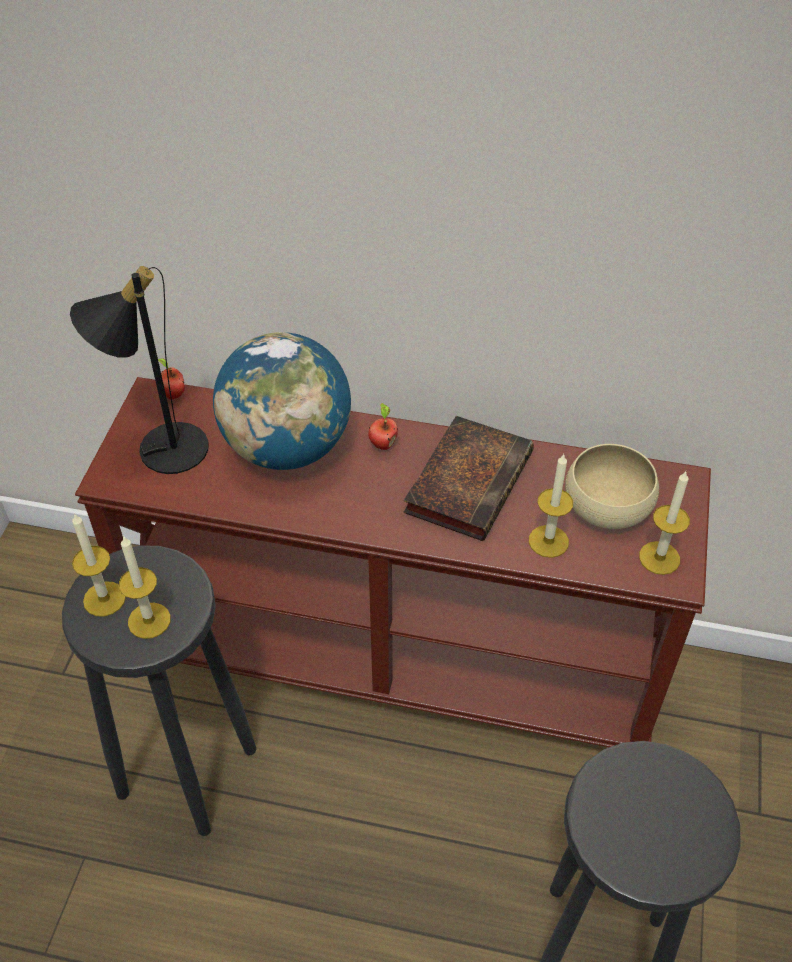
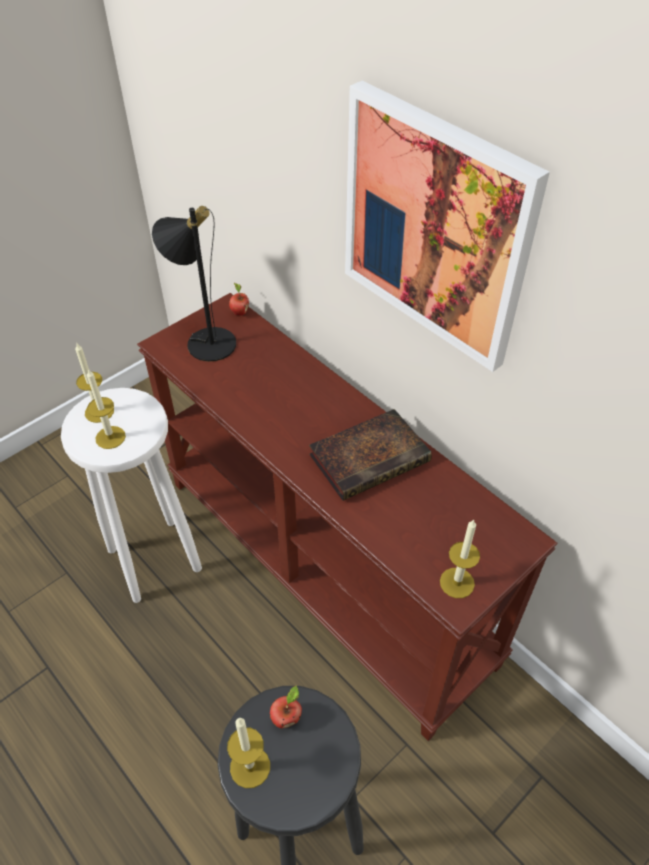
camera: 35 degrees right, 0 degrees up
(188, 769) = (155, 558): black stool -> white stool
(287, 447) = (276, 377): globe -> none
(382, 444) = (336, 404): apple -> apple (286, 717)
(491, 177) = (435, 228): none -> picture
(548, 541) = (388, 526): candle -> candle (250, 767)
(607, 504) = (453, 525): beige bowl -> none

